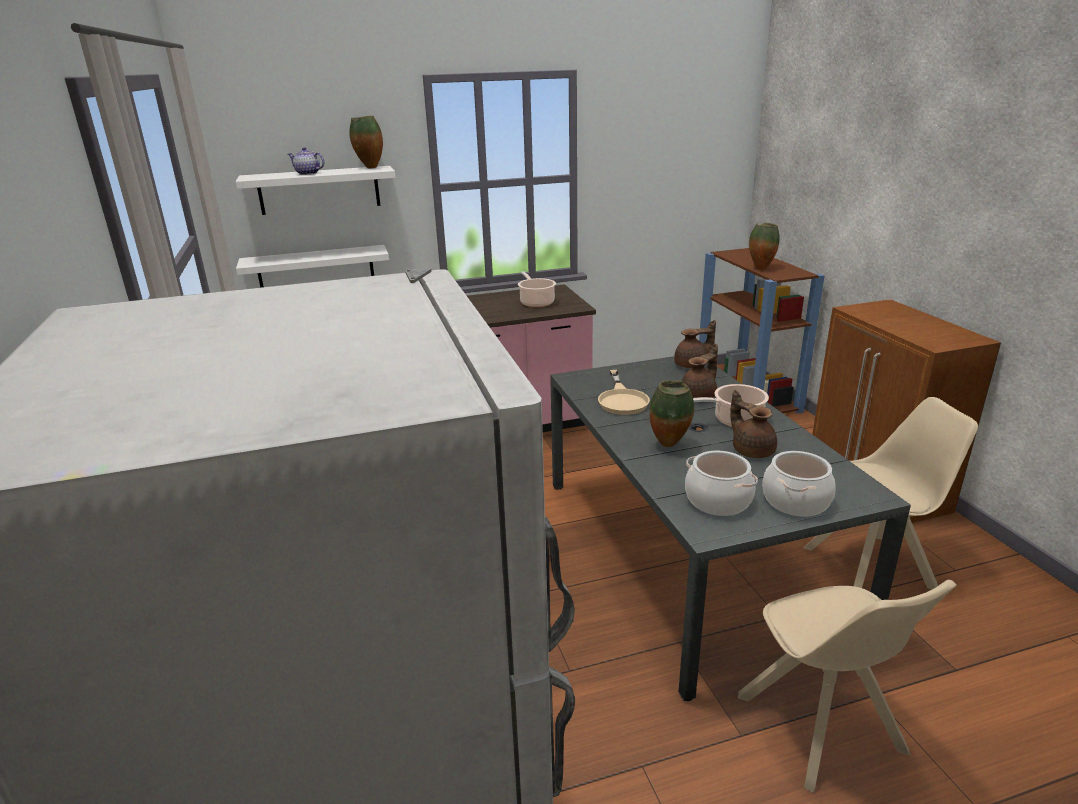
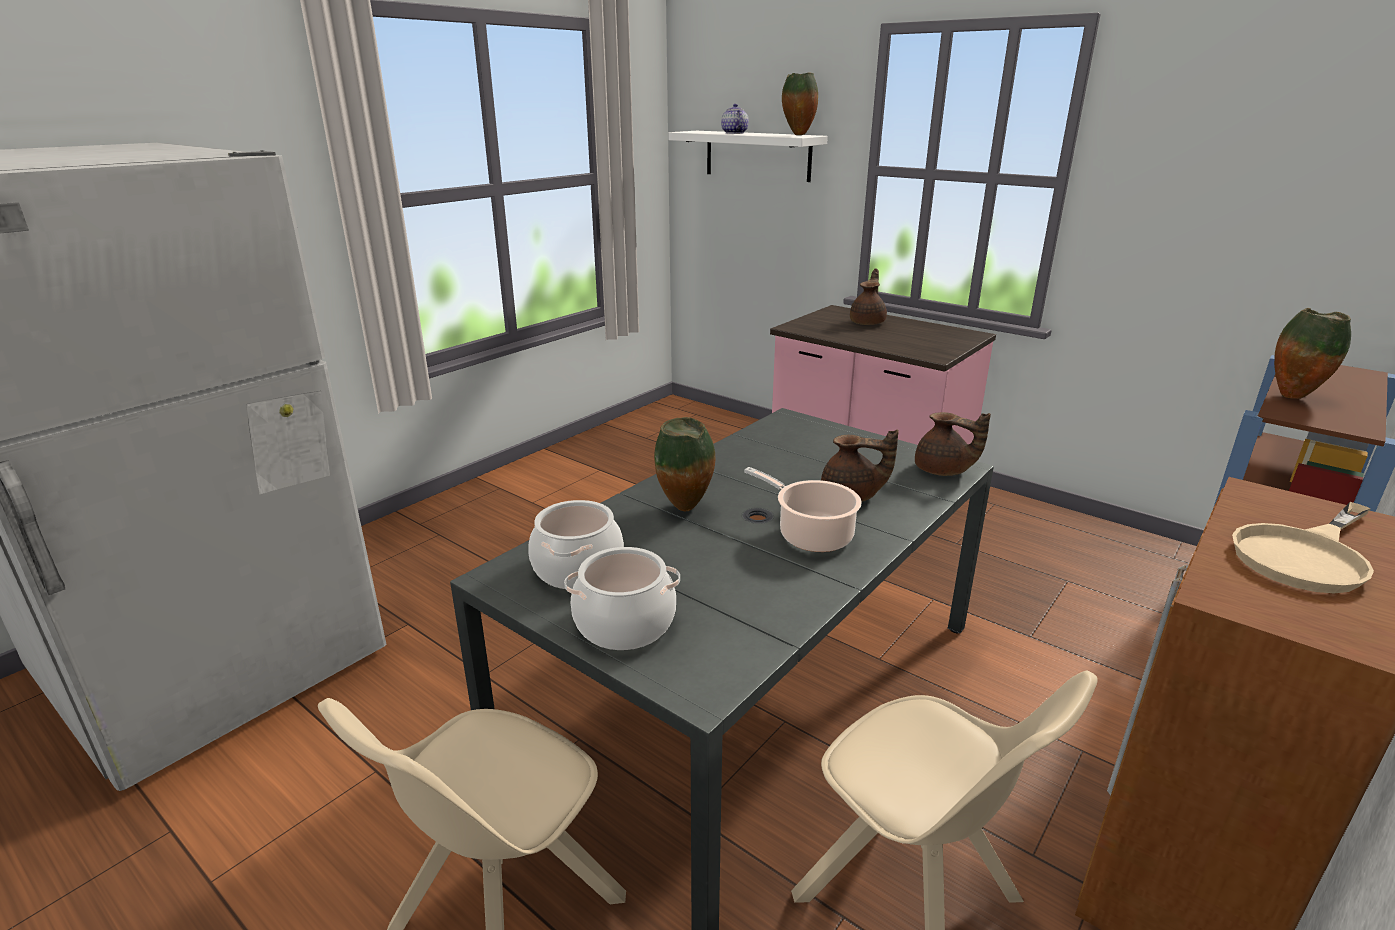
camera: 55 degrees right, 0 degrees up
(316, 269) = (742, 241): white shelf -> none
(536, 302) = (907, 337): cooking pot -> none
(622, 399) = (771, 456): beige frying pan -> beige frying pan (1305, 555)
(751, 450) = (736, 564): brown teapot -> brown teapot (868, 322)

